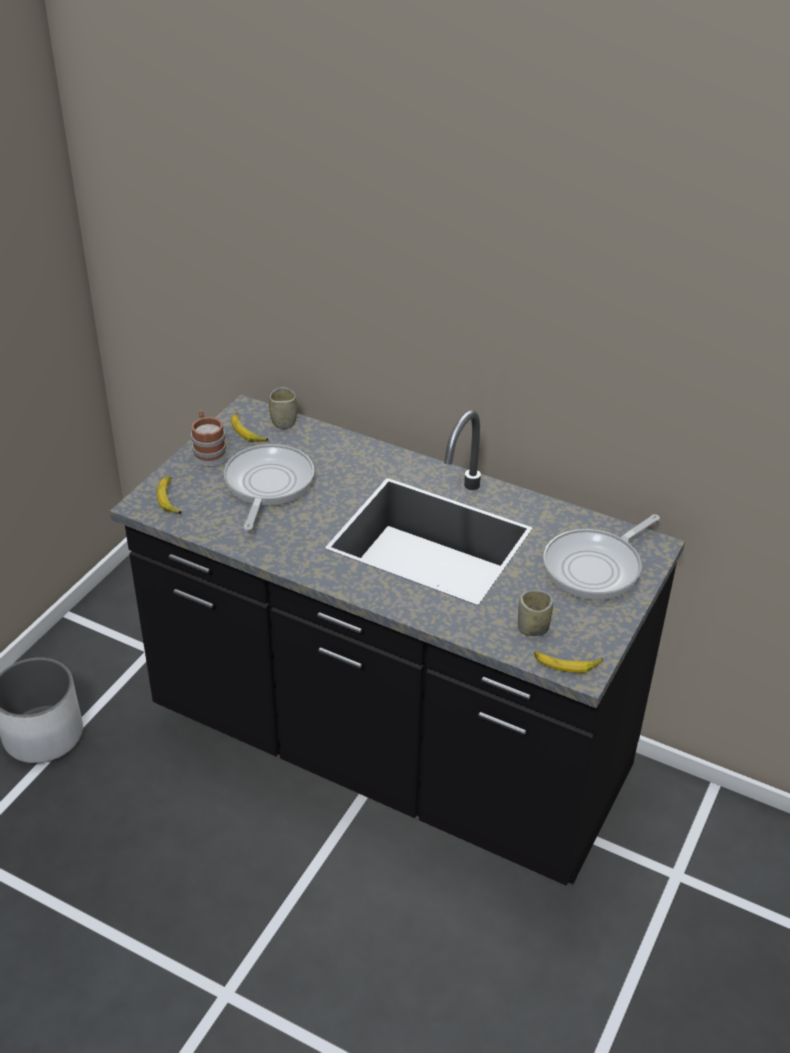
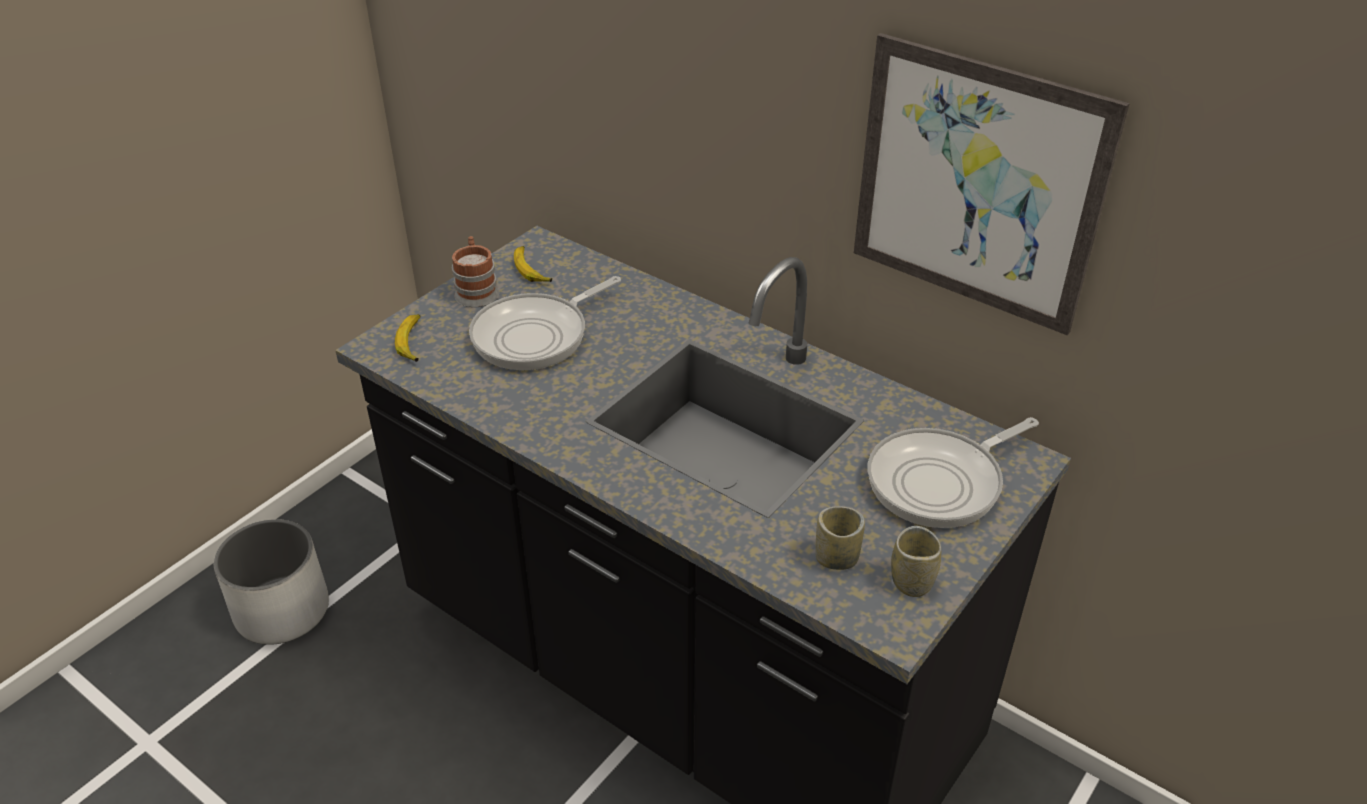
camera: 10 degrees right, 0 degrees up
(267, 485) = (536, 335): frying pan -> frying pan turned 150 degrees counterclockwise
(283, 422) = (578, 261): cup -> cup (912, 581)
(566, 664) = (873, 615): banana -> none
(605, 350) = (977, 185): none -> picture

